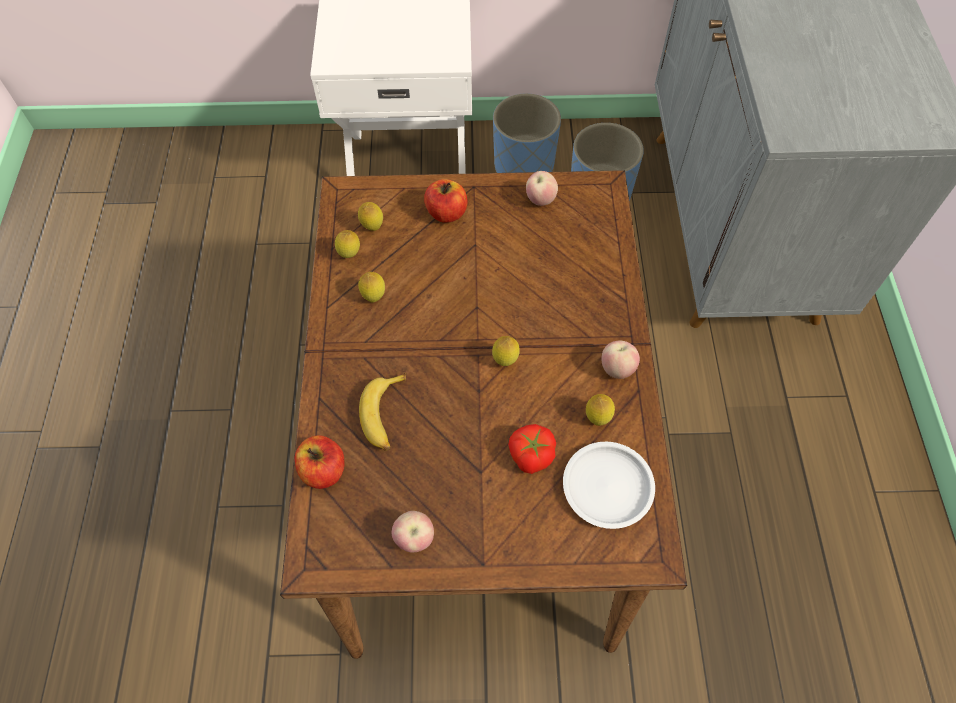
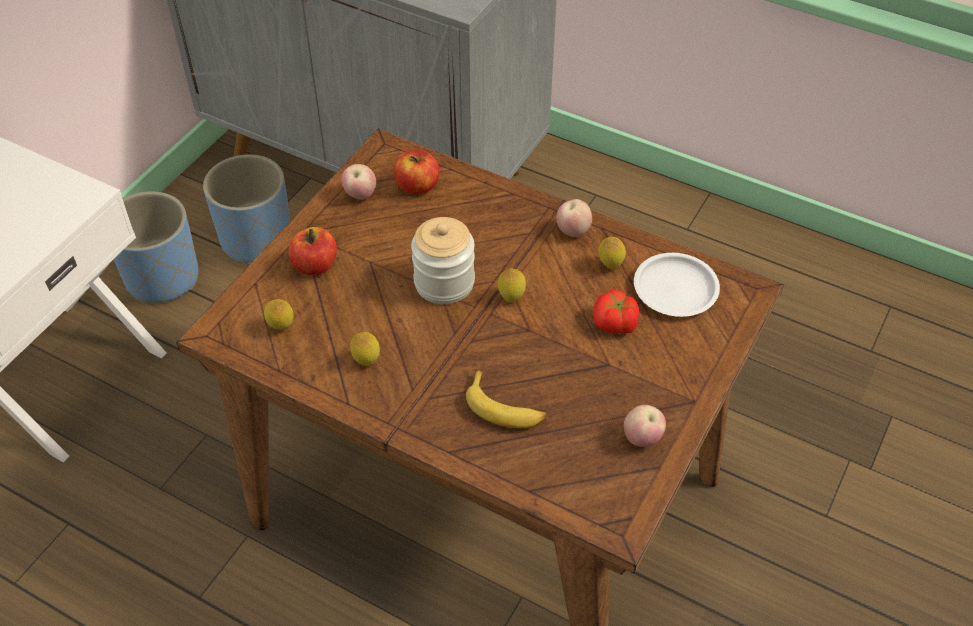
camera: 60 degrees left, 10 degrees down
(324, 470) = (530, 479): apple -> apple (417, 186)
(350, 255) = (300, 359): lemon -> none
(488, 305) = (444, 282): none -> jar

